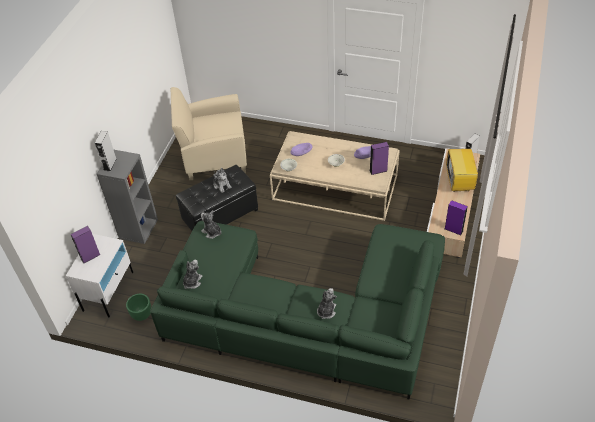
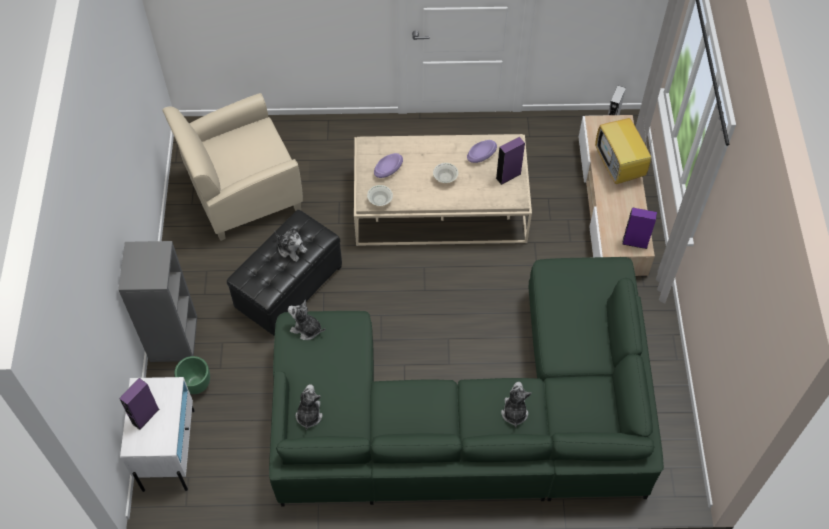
camera: 20 degrees left, 10 degrees up
(110, 164) = (133, 269): grey speaker -> none
(142, 315) = (235, 474): green planter -> green planter (196, 384)

